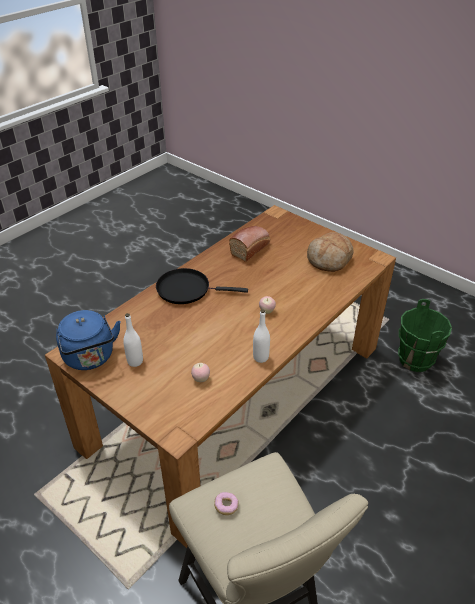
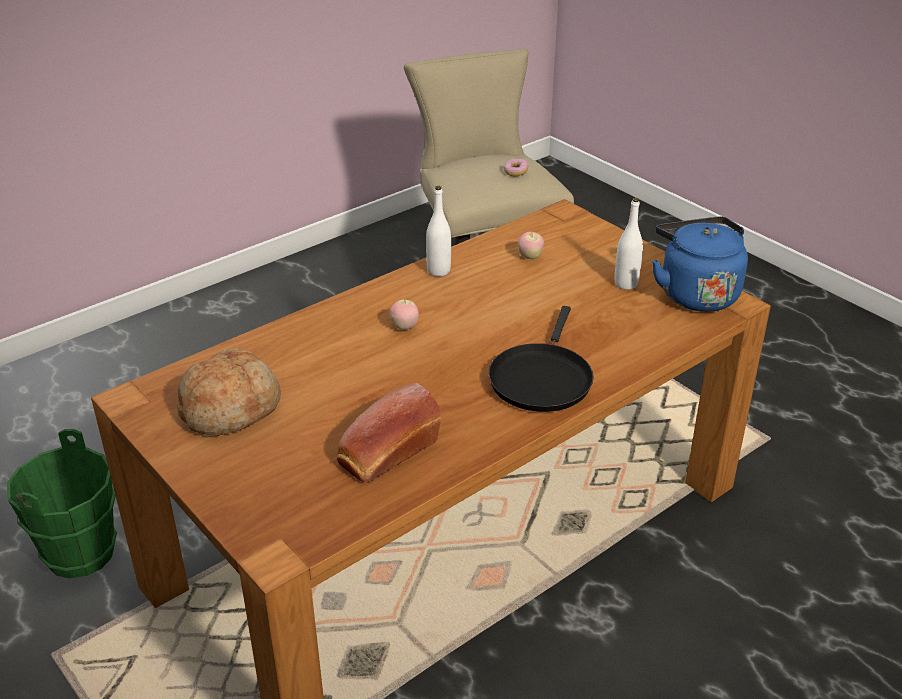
camera: 170 degrees left, 5 degrees down
(187, 289) = (541, 378): black frying pan -> black frying pan turned 90 degrees clockwise

